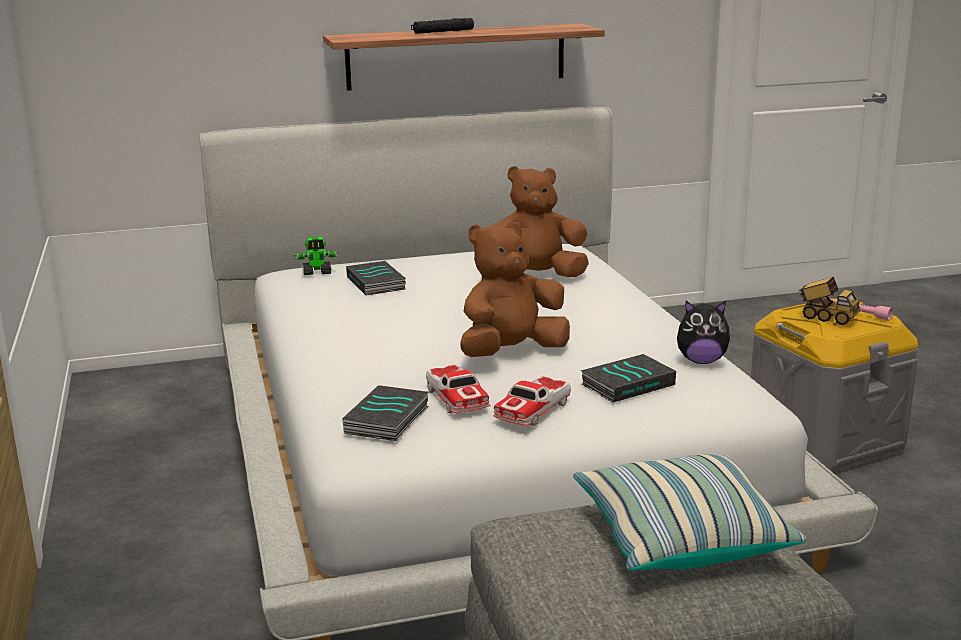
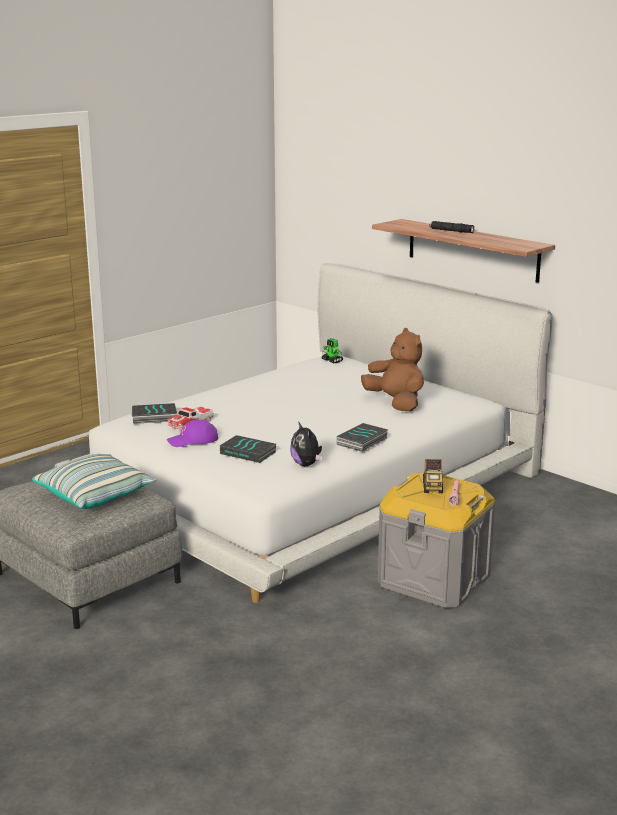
camera: 60 degrees right, 0 degrees up
(377, 283) = (331, 375): book -> book (362, 441)
(511, 353) = (262, 422): brown plush toy -> none
(533, 410) = (193, 440): toy car -> purple cap

